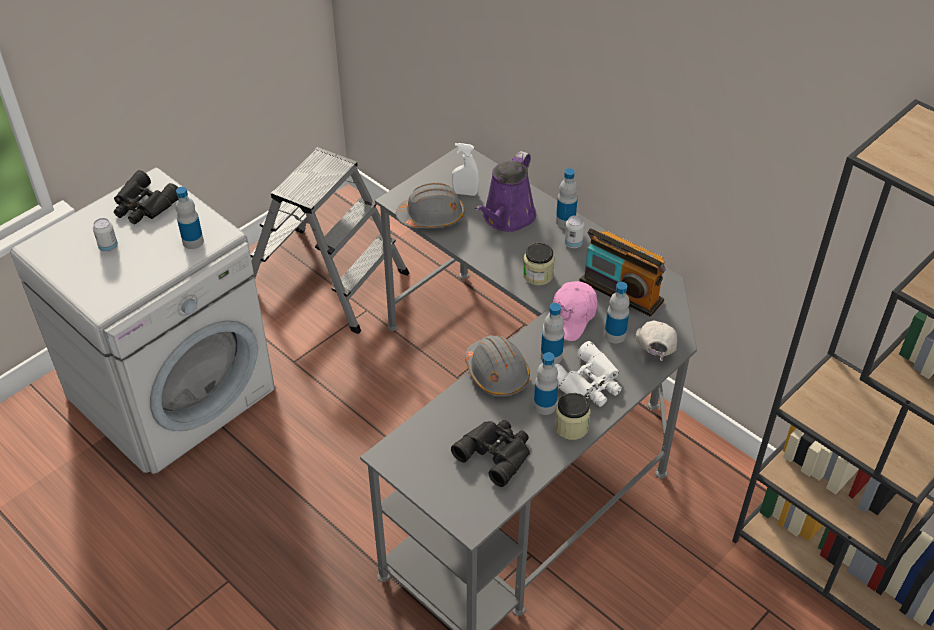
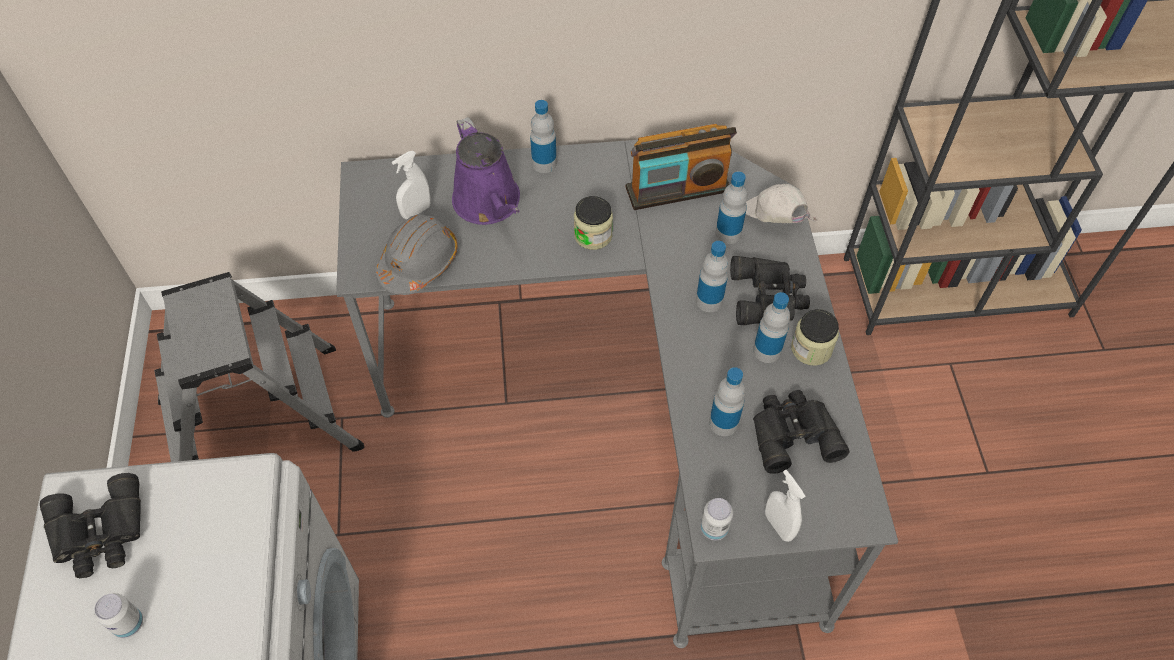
camera: 50 degrees left, 10 degrees up
(193, 242) = (228, 517): bottle -> bottle (723, 423)
(422, 482) = (778, 526): none -> white spray bottle
(496, 373) = (690, 360): grey hard hat -> none
(571, 317) = (673, 249): pink cap -> none
(573, 243) = (580, 179): can -> can (714, 528)
(588, 383) = (769, 296): white binoculars -> black binoculars

